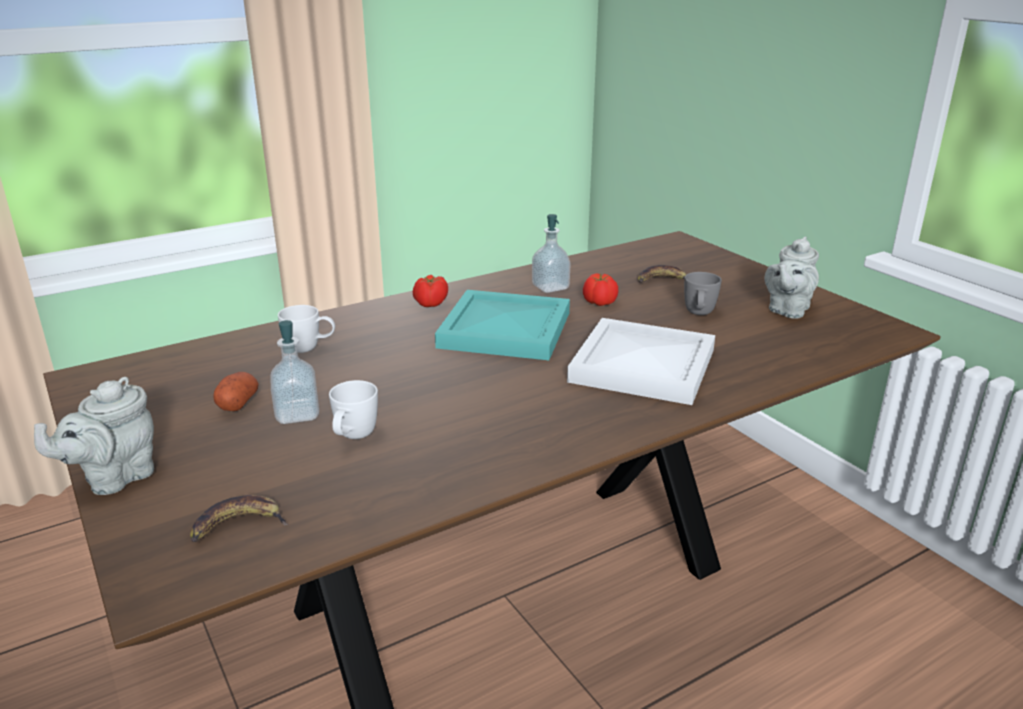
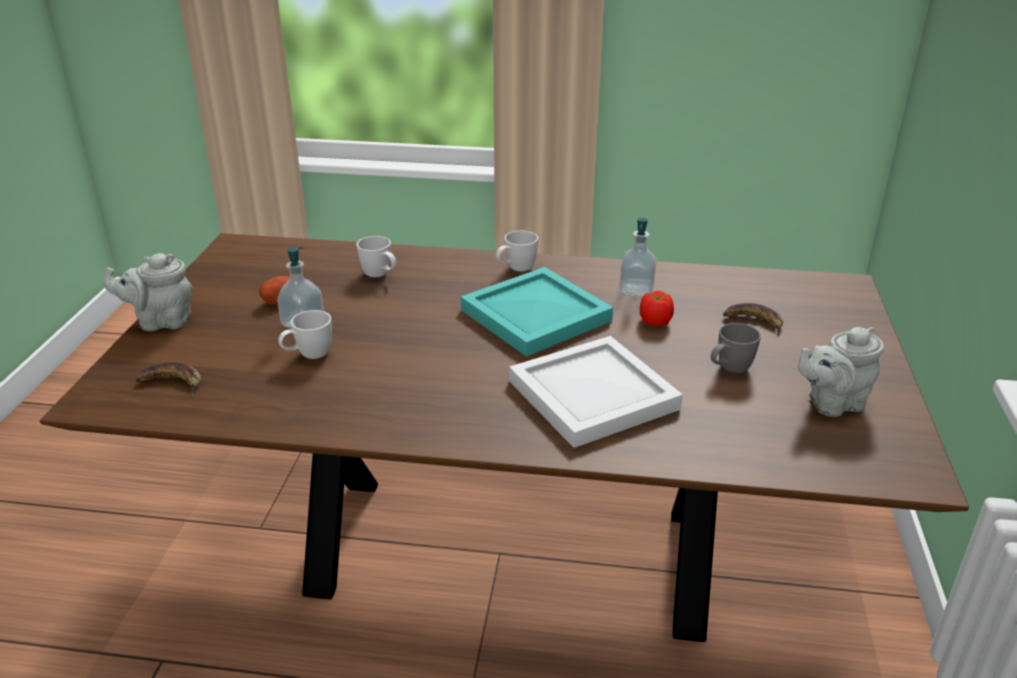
camera: 40 degrees right, 5 degrees up
(430, 304) = (515, 270): tomato -> white mug

